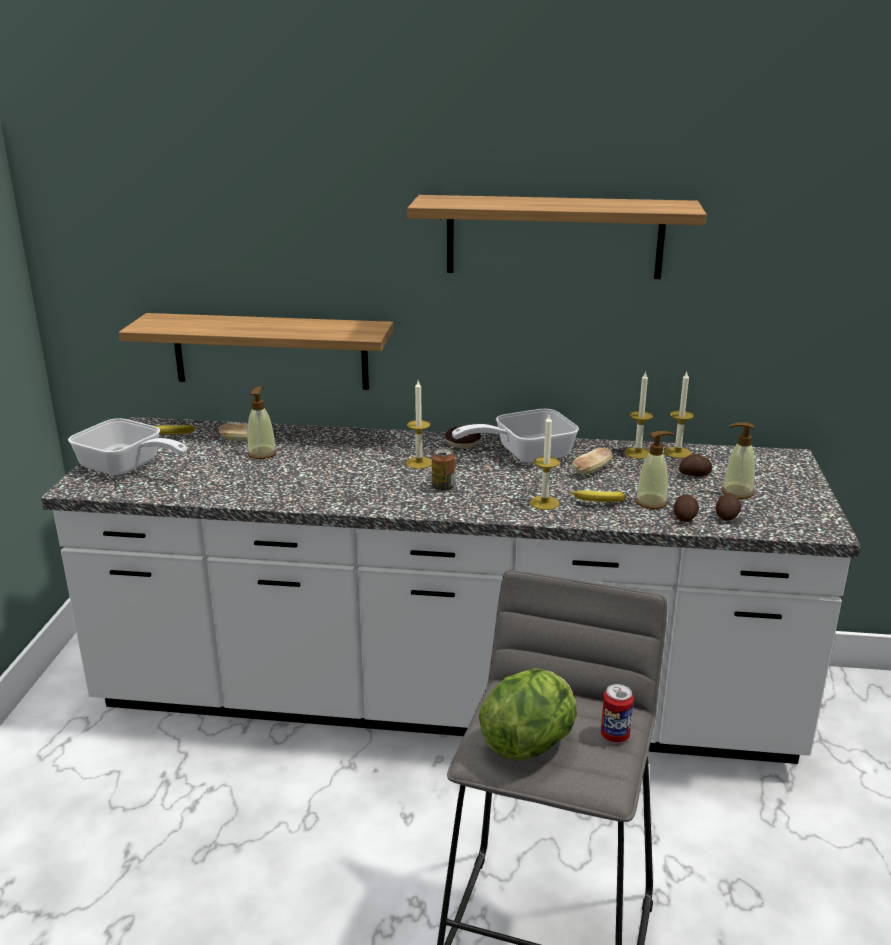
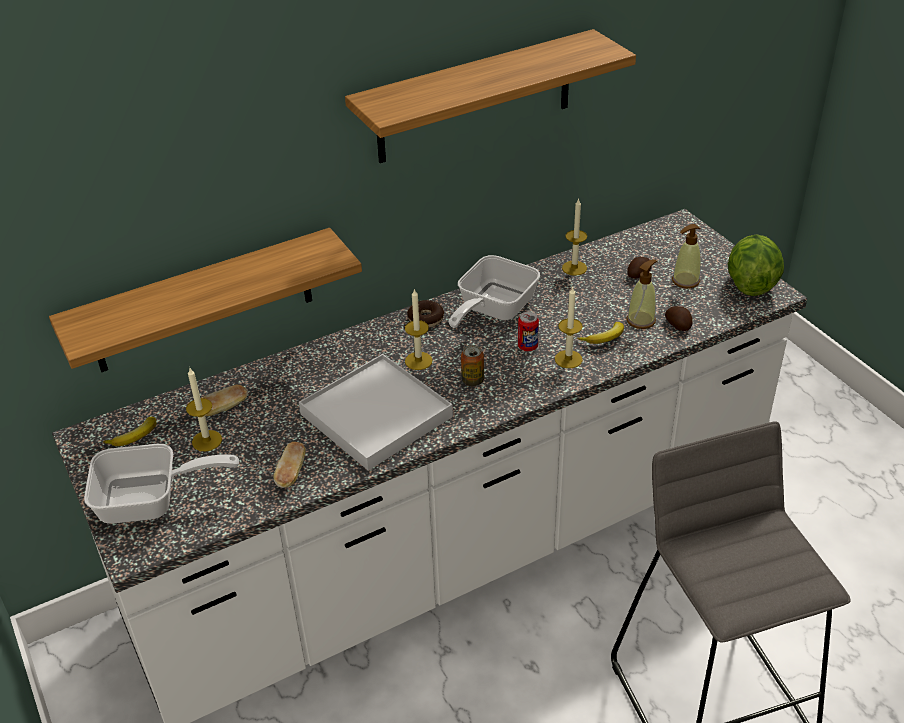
camera: 35 degrees left, 15 degrees up
(262, 453) = (263, 417): soap dispenser -> none
(338, 480) = (375, 415): none -> white tray
(530, 743) = (747, 581): lettuce -> lettuce (750, 284)
(591, 471) = (563, 305): bread -> bread (291, 473)
(615, 735) = (788, 542): can -> can (527, 346)
(677, 452) = (602, 254): candle -> candle (207, 440)
(727, 516) = (703, 310): potato -> none

